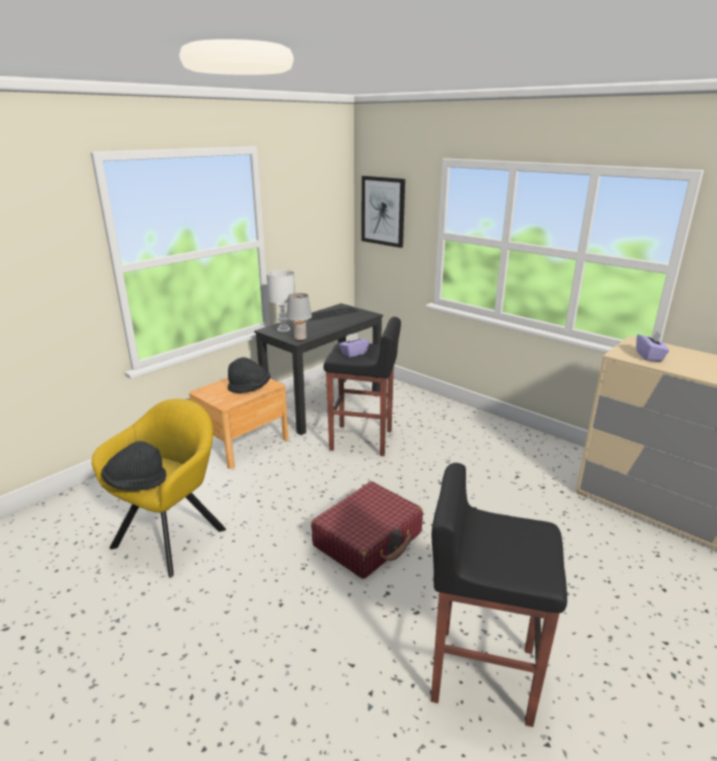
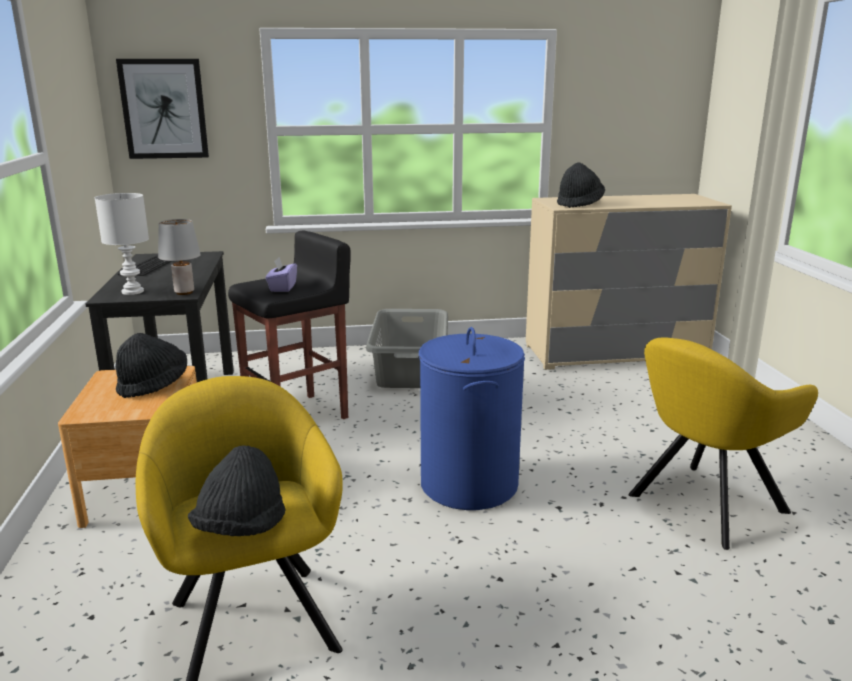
camera: 50 degrees left, 5 degrees down
(368, 539) = (468, 484): red suitcase -> blue laundry basket
(477, 442) = (410, 369): none -> grey laundry basket
(481, 672) = (701, 506): black stool -> yellow armchair
(649, 356) = (579, 204): purple tissue box -> black hat

